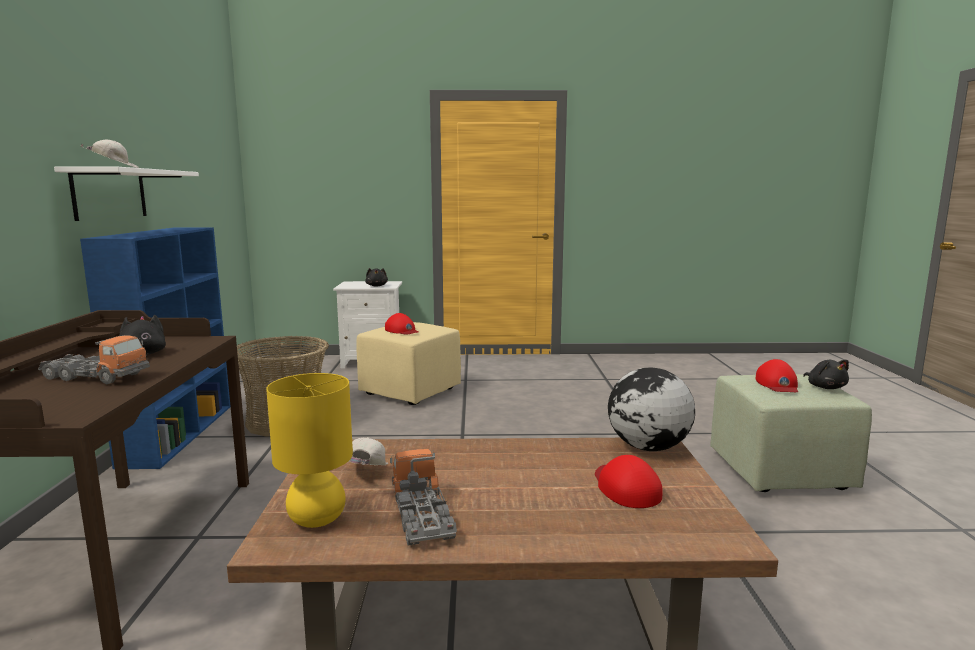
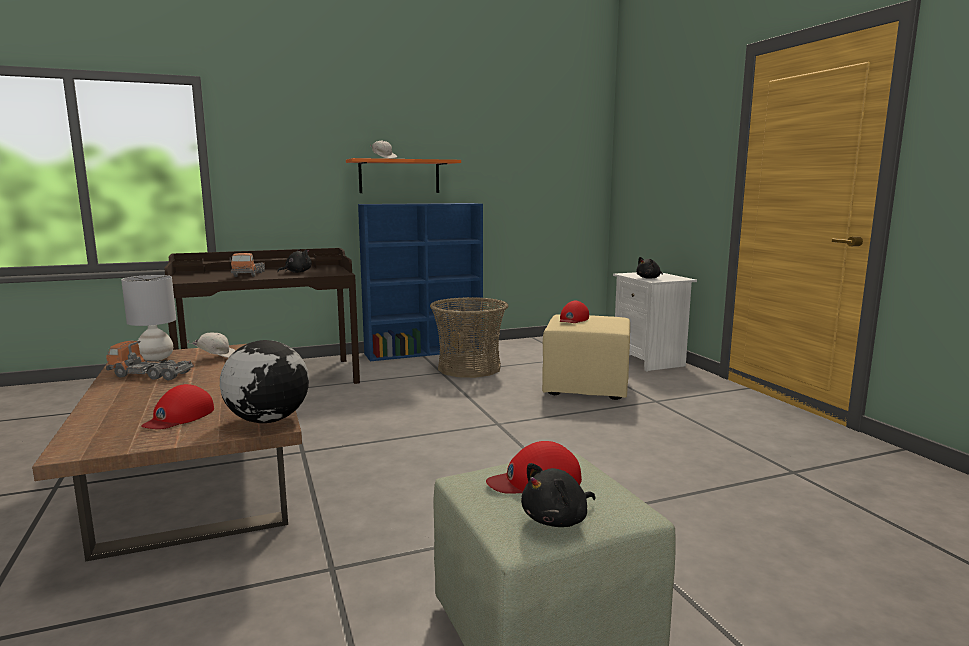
camera: 70 degrees right, 0 degrees up
(110, 194) = (399, 176): white shelf -> orange shelf
(318, 519) = (156, 358): yellow table lamp -> grey table lamp
(422, 516) = (151, 375): toy truck -> toy truck turned 135 degrees counterclockwise
(625, 488) = (179, 417): red cap -> red cap turned 150 degrees clockwise

